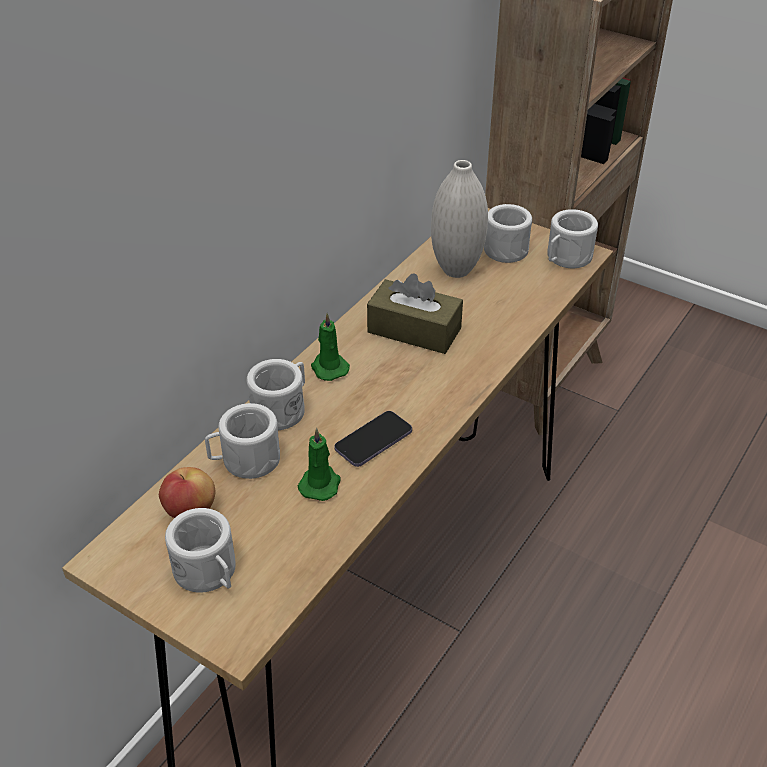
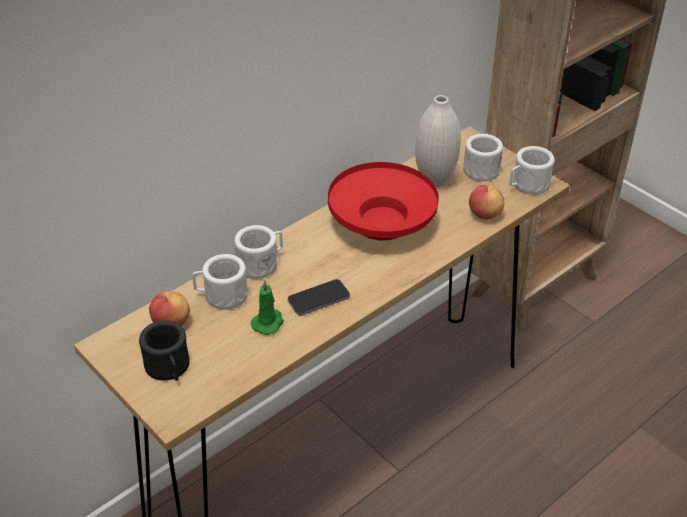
camera: 15 degrees right, 0 degrees up
(209, 573) = (169, 368): white mug -> black mug
(328, 367) = (307, 239): green candle -> none
(414, 330) = (382, 222): brown tissue box -> red bowl
(532, 300) = (484, 214): none -> apple

